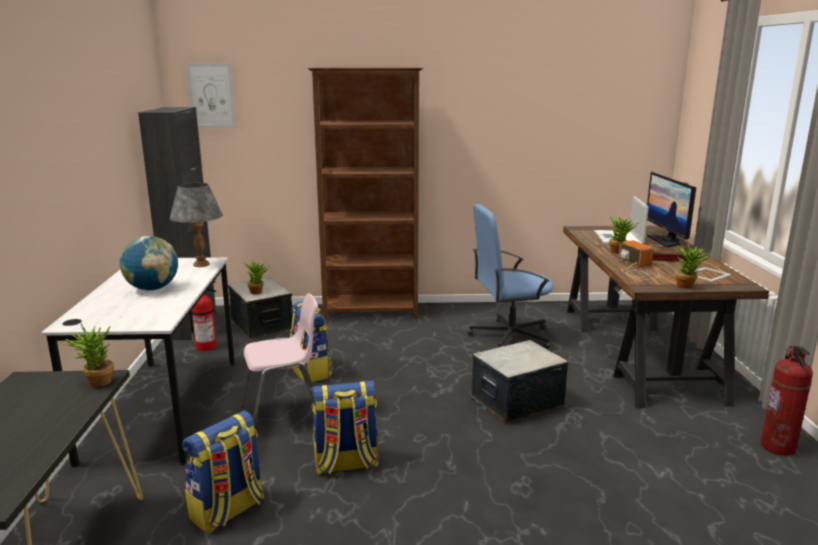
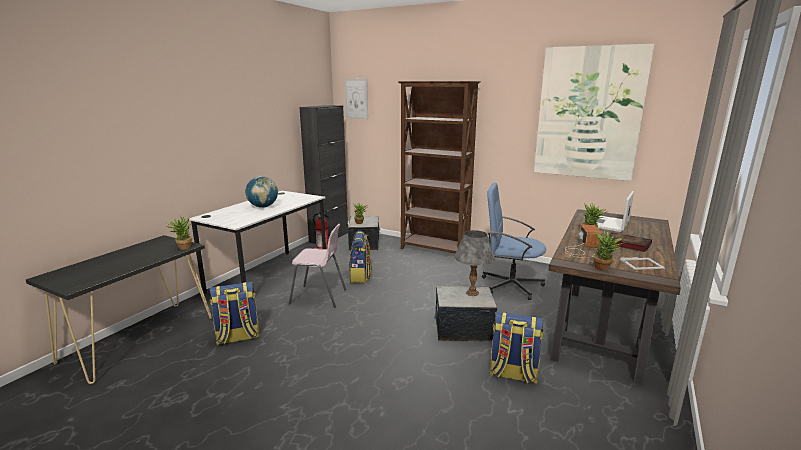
camera: 30 degrees right, 0 degrees up
(201, 264) = (305, 198): grey table lamp -> grey table lamp (472, 293)
(345, 464) = (318, 333): backpack -> backpack (513, 374)
(558, 107) = (588, 113): none -> picture
(666, 241) = (650, 232): monitor -> none
(778, 447) = (645, 429): fire extinguisher -> none

